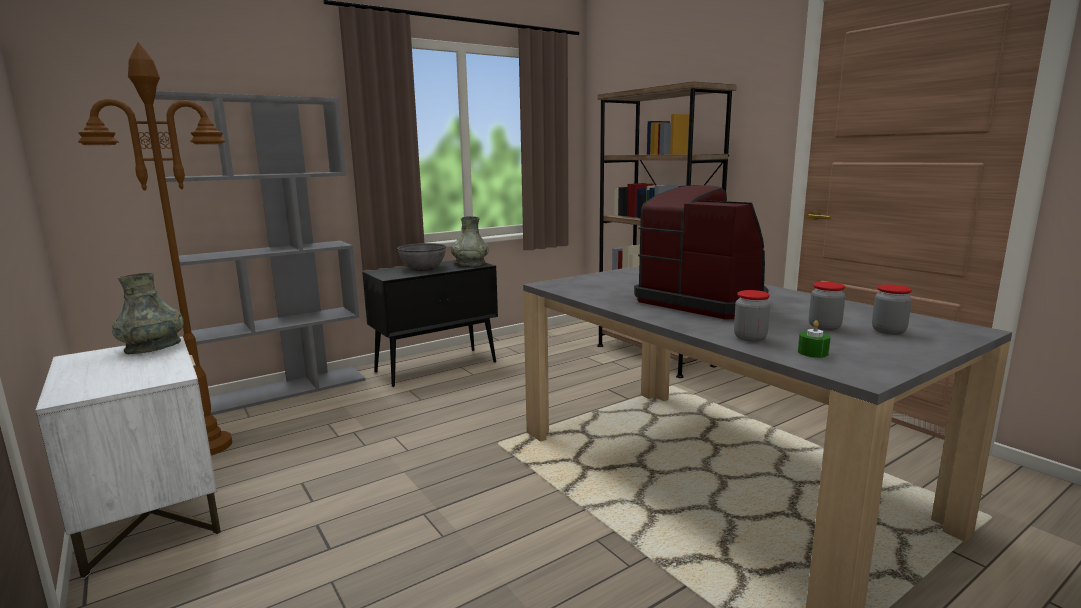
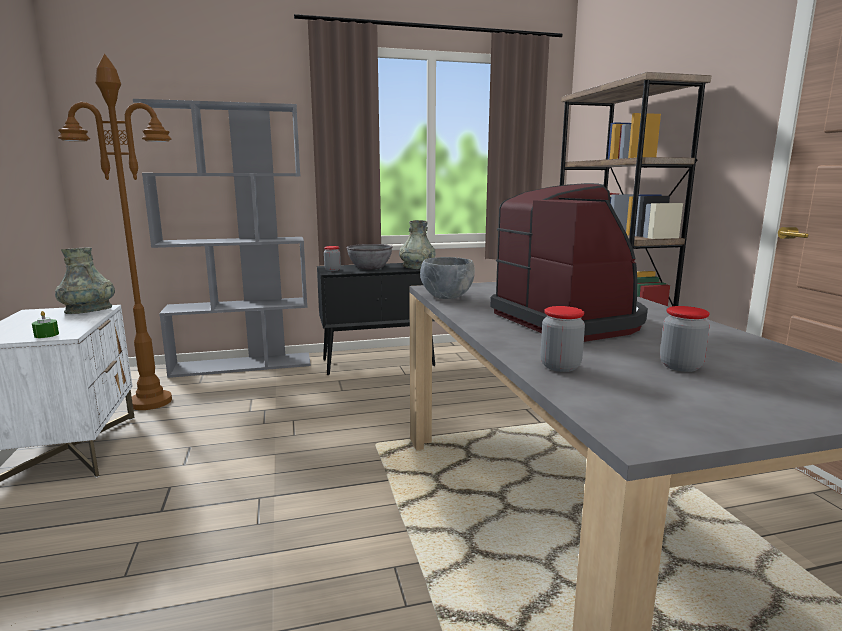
camera: 20 degrees right, 0 degrees up
(574, 291) = (446, 297): none -> grey bowl
(813, 353) = (615, 395): green candle -> green candle (46, 335)
(888, 331) = (769, 383): jar -> jar (332, 270)

